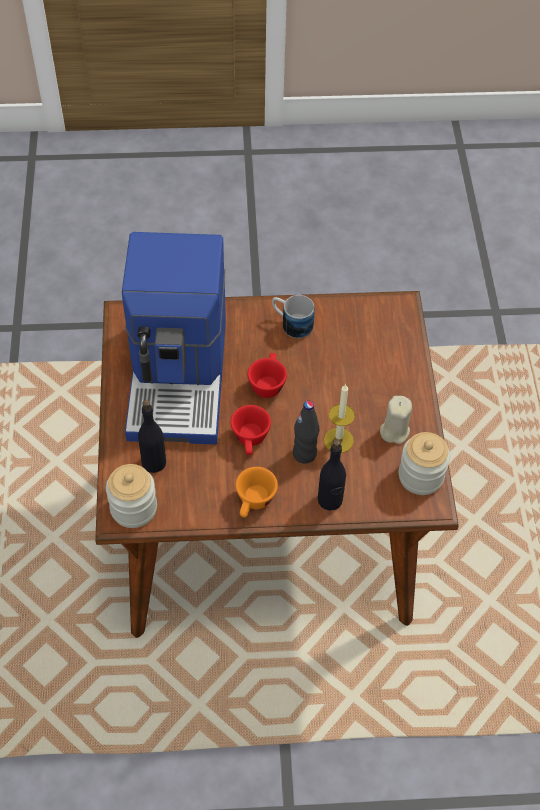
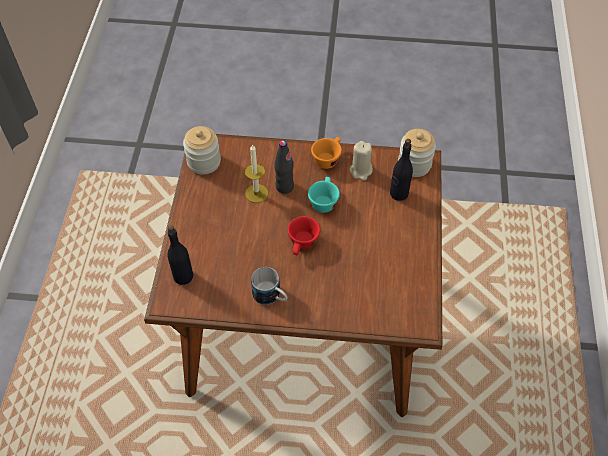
camera: 170 degrees left, 0 degrees up
(180, 377) = (374, 258): coffee machine -> none
(251, 440) = (323, 201): red cup -> turquoise cup
(330, 500) = (273, 154): black bottle -> black bottle (183, 276)
(394, 431) = (212, 195): beige candle -> beige candle (361, 170)

